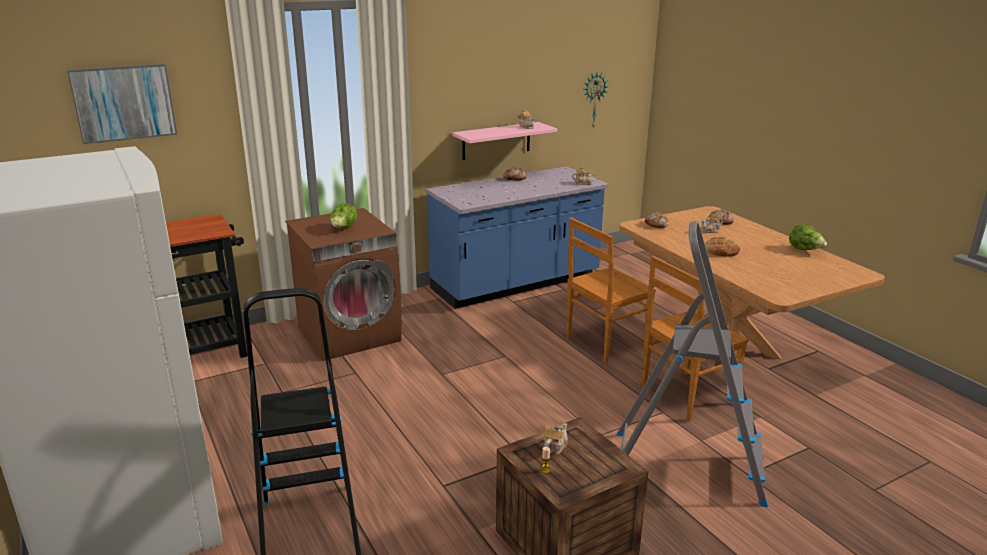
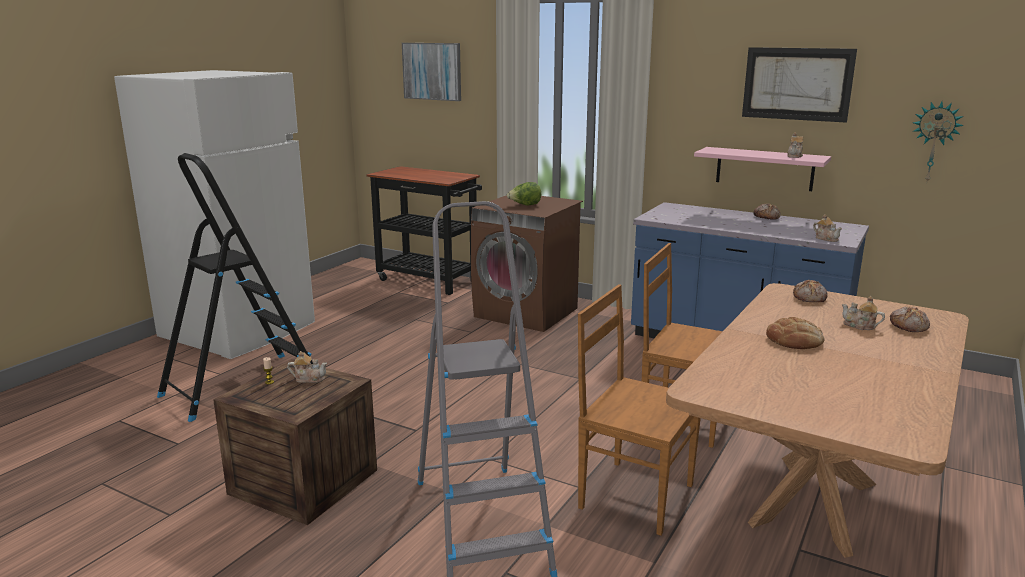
camera: 60 degrees right, 5 degrees down
(512, 70) = (797, 84): none -> picture
(805, 250) = (921, 390): lettuce -> none

